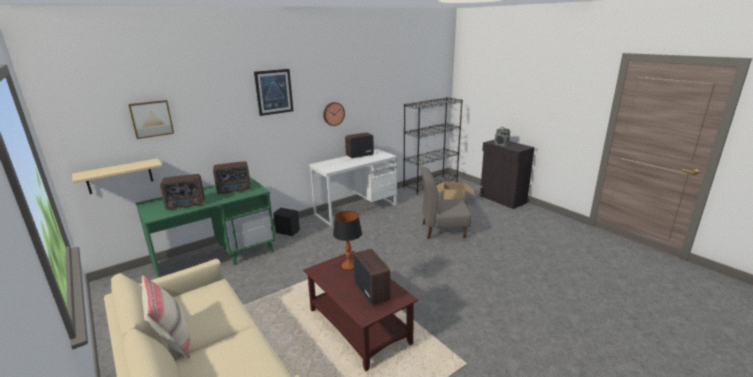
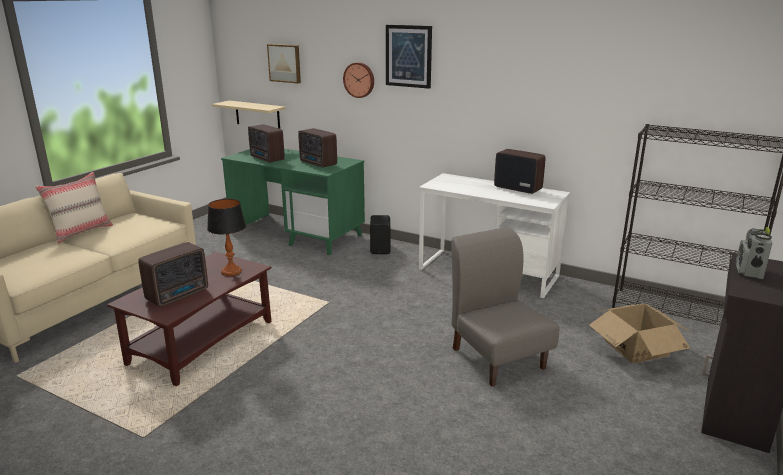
camera: 65 degrees right, 0 degrees up
(333, 113) = (494, 108): wall clock -> wall clock (359, 80)

